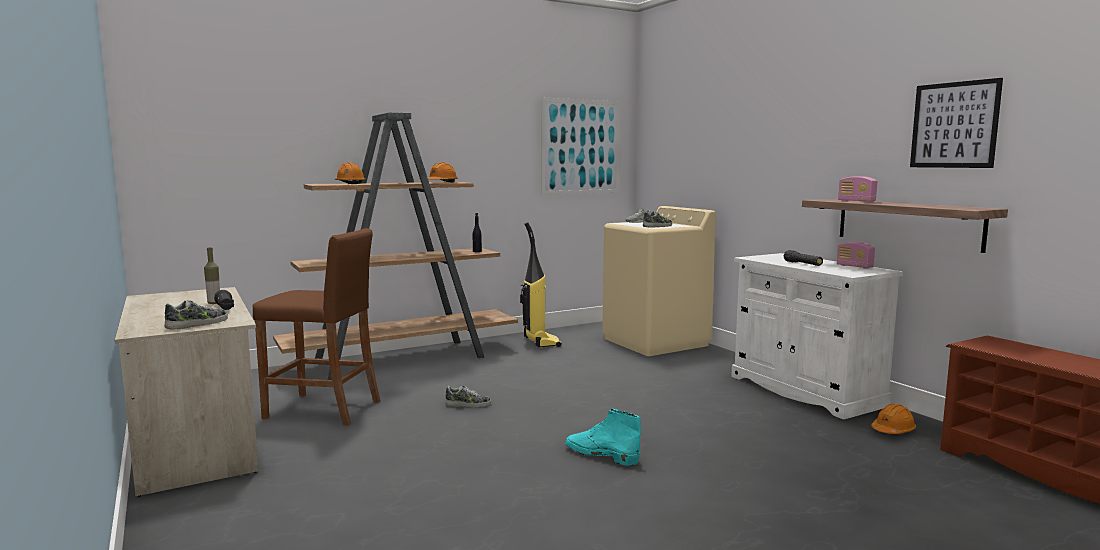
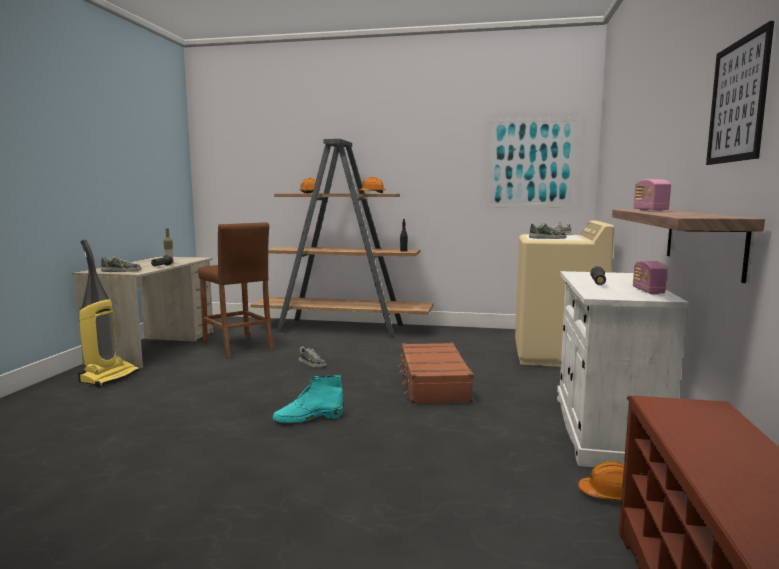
camera: 40 degrees right, 0 degrees up
(541, 342) = (459, 336): vacuum cleaner -> vacuum cleaner (109, 377)
(600, 455) = (307, 418): turquoise boot -> turquoise boot turned 90 degrees counterclockwise
(624, 391) = (433, 384): none -> brown suitcase

